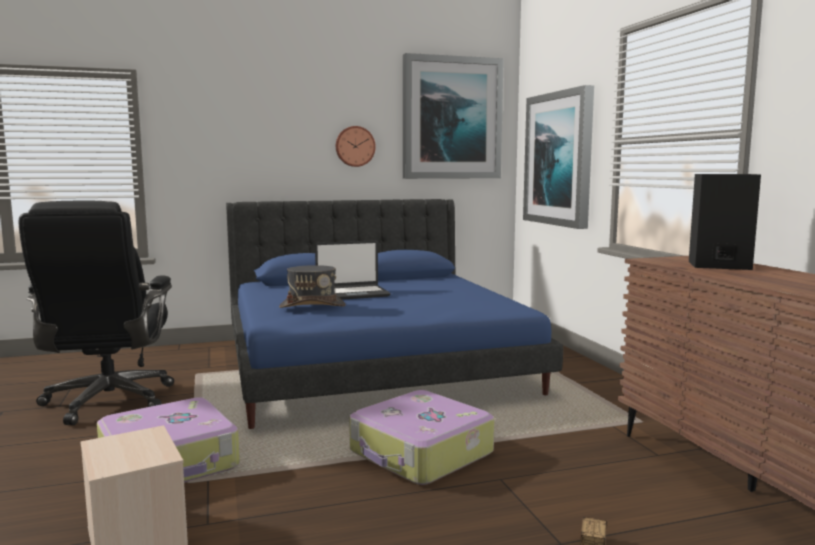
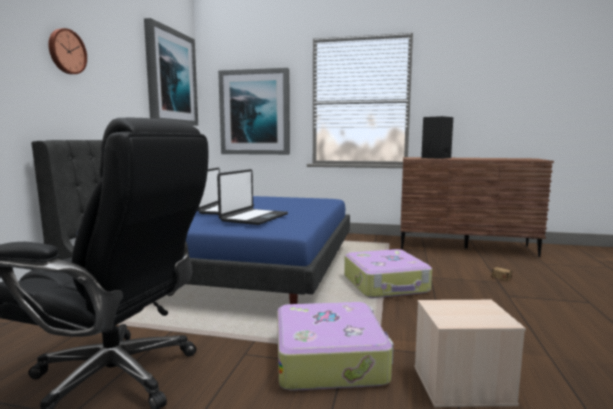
camera: 60 degrees left, 0 degrees up
(312, 306) = (254, 218): grey hat -> laptop
(355, 146) = (121, 92): wall clock -> wall clock (66, 51)

